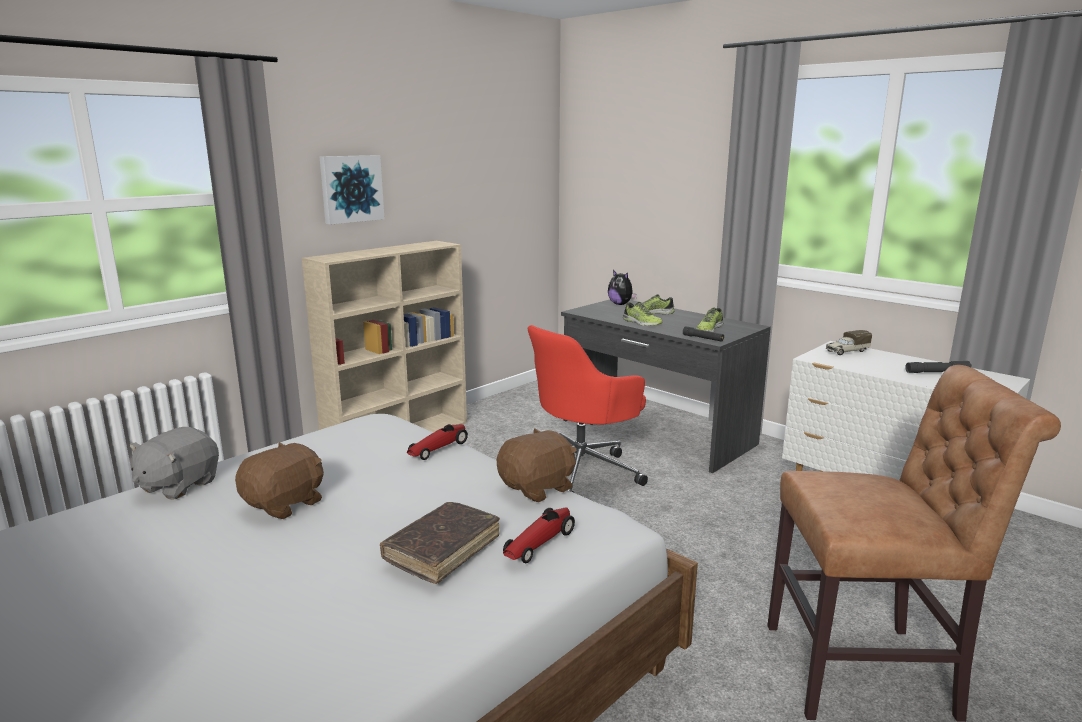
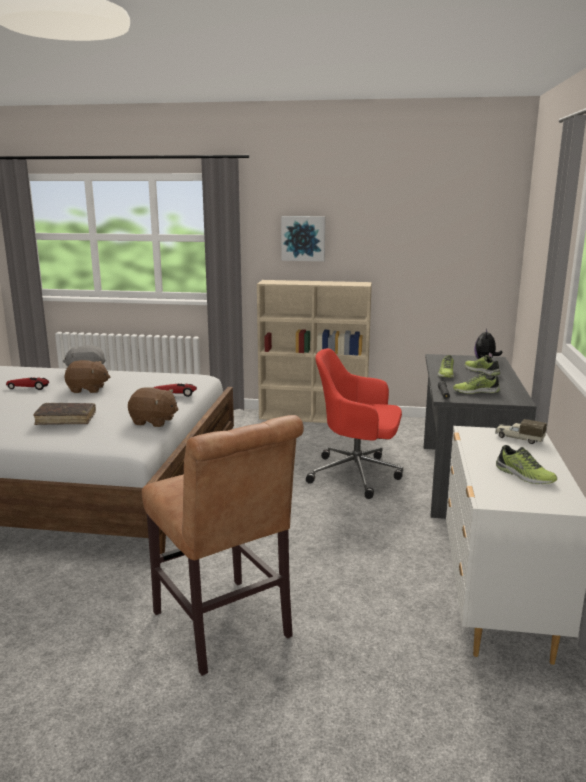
camera: 55 degrees right, 0 degrees up
(539, 543) = (89, 433): toy car -> toy car (28, 388)
(937, 373) = (524, 475): grey flashlight -> shoe

